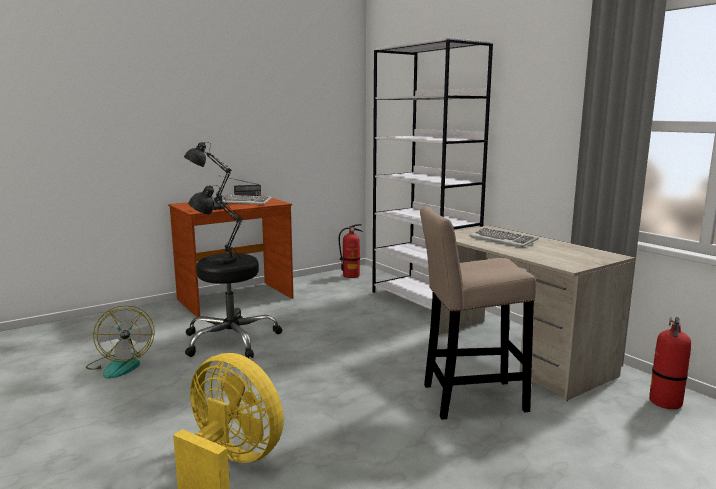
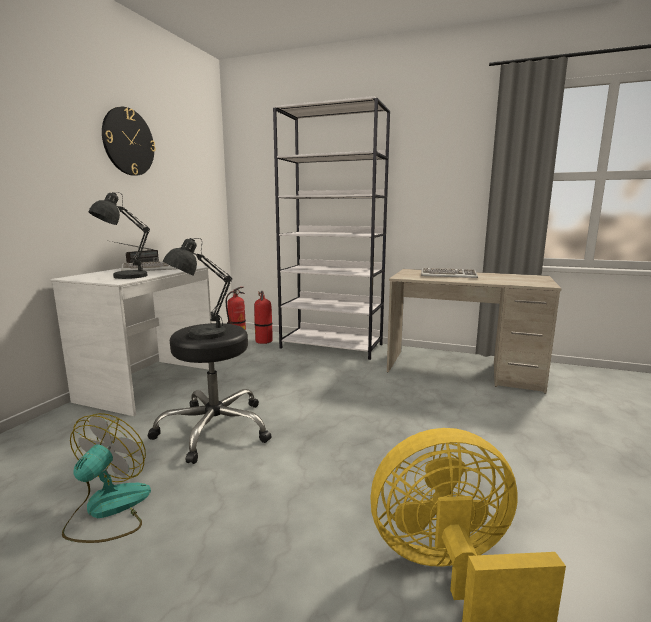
camera: 35 degrees left, 0 degrees up
(120, 365) = (107, 510): fan -> fan turned 105 degrees counterclockwise
(235, 299) = (150, 385): brown desk -> white desk
(248, 92) = (128, 142): none -> wall clock
(468, 399) = (496, 413): beige stool -> none
(666, 402) = (584, 377): fire extinguisher -> fire extinguisher (264, 341)

